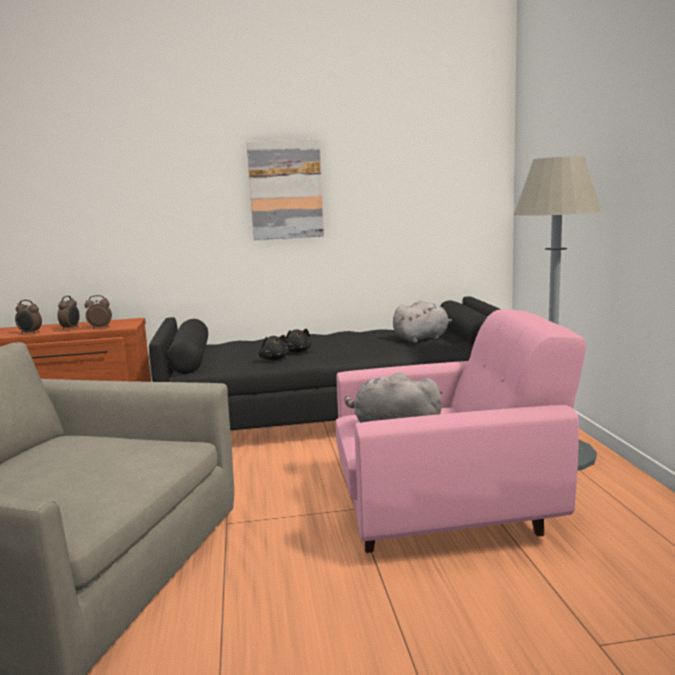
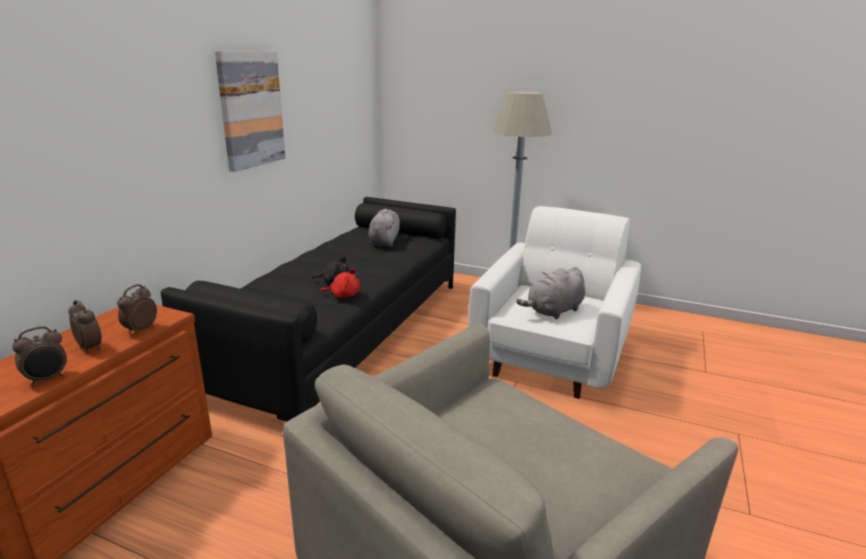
camera: 60 degrees left, 10 degrees up
(274, 359) = (343, 295): black plush toy -> red plush toy
(448, 512) = (552, 355): pink armchair -> white armchair

